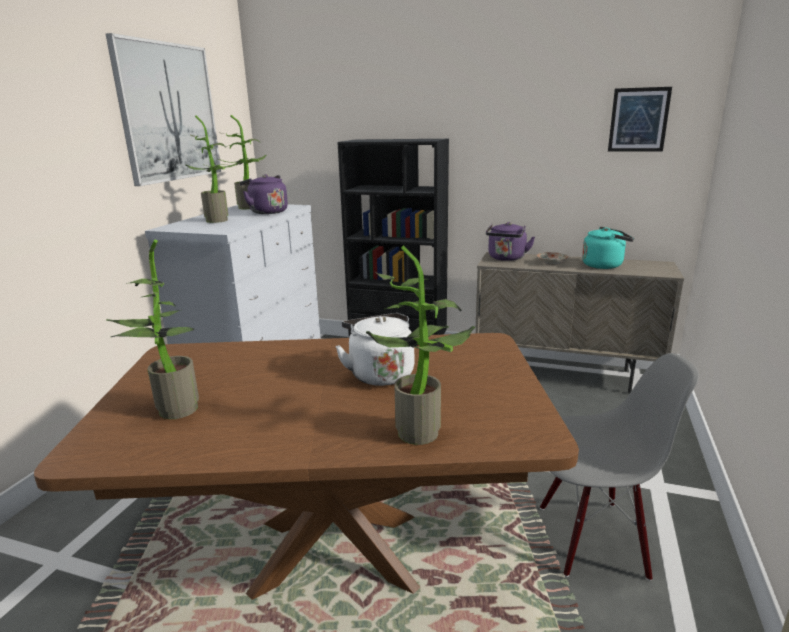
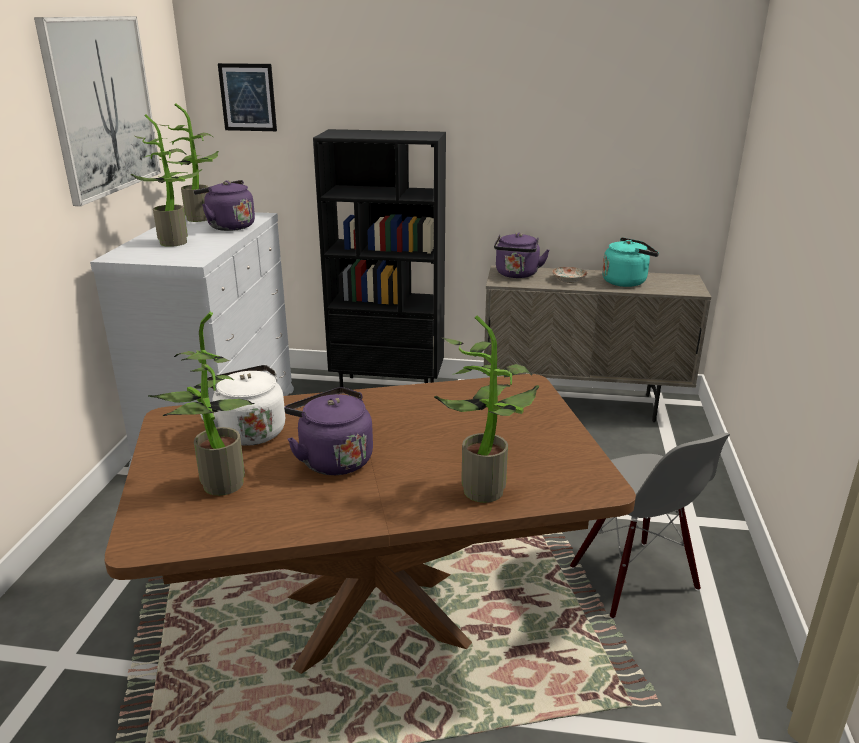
camera: 10 degrees left, 5 degrees up
(286, 394) = (333, 459): none -> purple kettle
(379, 373) = (422, 429): white kettle -> white kettle (249, 431)
(592, 539) = (632, 578): grey chair -> grey chair turned 75 degrees clockwise
(638, 120) = (662, 117): picture -> picture (248, 97)

